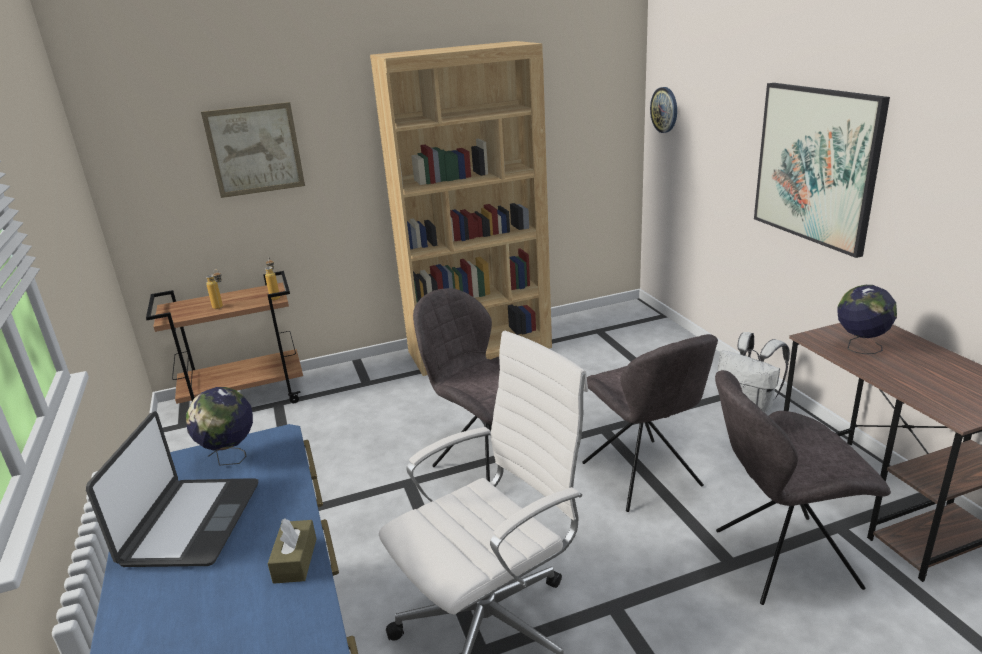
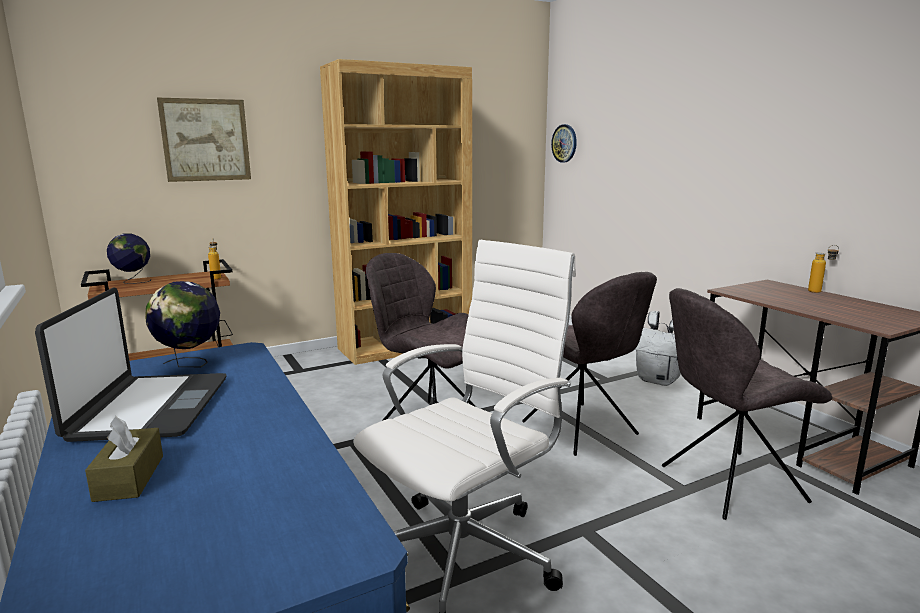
camera: 10 degrees left, 10 degrees down
(221, 307) = (160, 283): bottle -> bottle (820, 291)
(295, 560) = (282, 429): brown tissue box -> brown tissue box (129, 478)
(816, 165) = (707, 162): picture -> none
(860, 348) = (770, 294): globe -> globe (133, 281)

